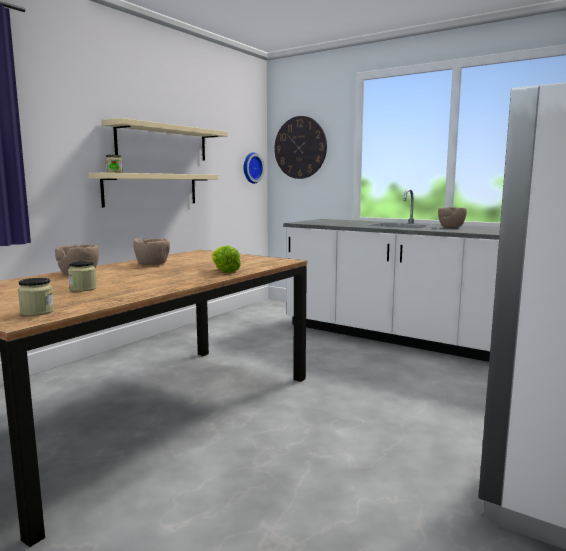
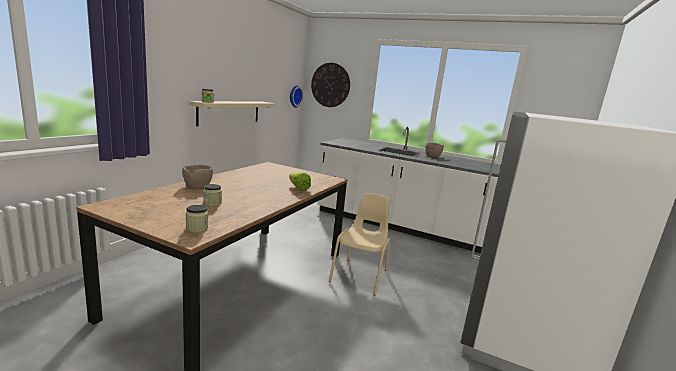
camera: 10 degrees left, 5 degrees up
(152, 264) = (244, 178): brown bowl -> none
(163, 142) = (239, 78): beige shelf -> none
(332, 405) = (360, 276): none -> beige chair

